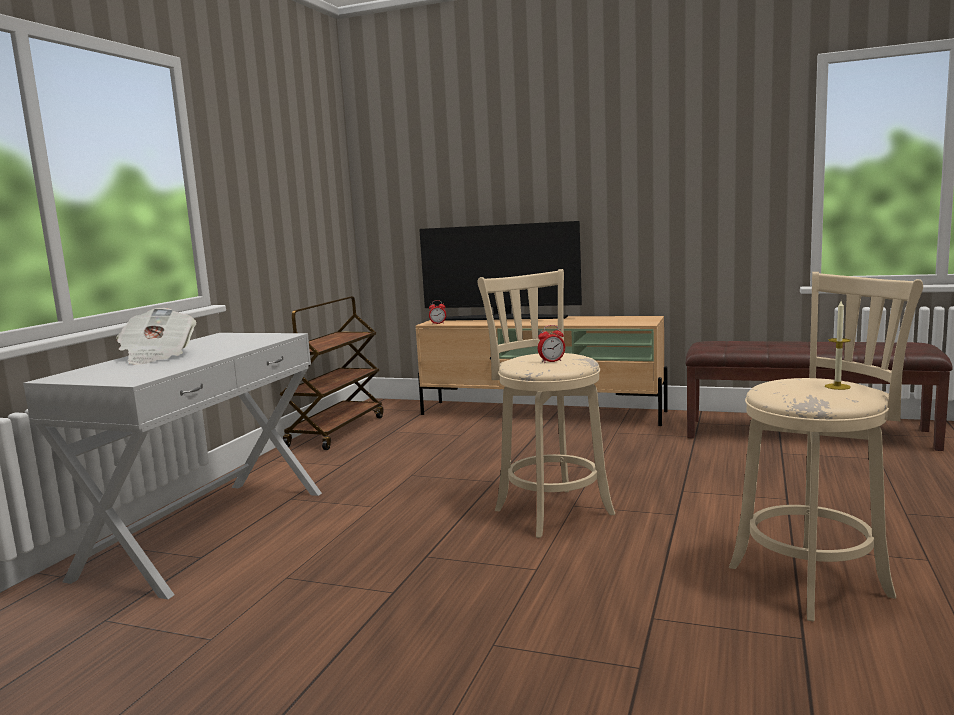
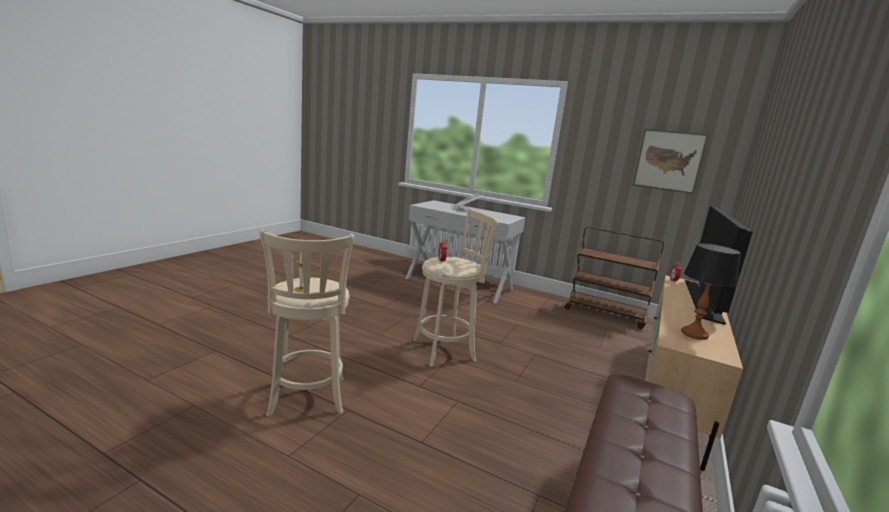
camera: 95 degrees right, 5 degrees up
(306, 190) = (668, 160): none -> picture
(609, 320) = (694, 334): none -> table lamp

